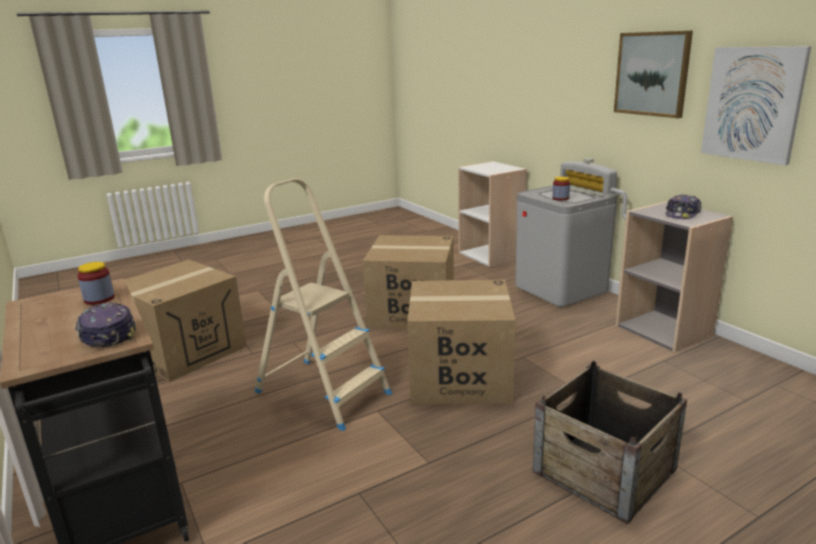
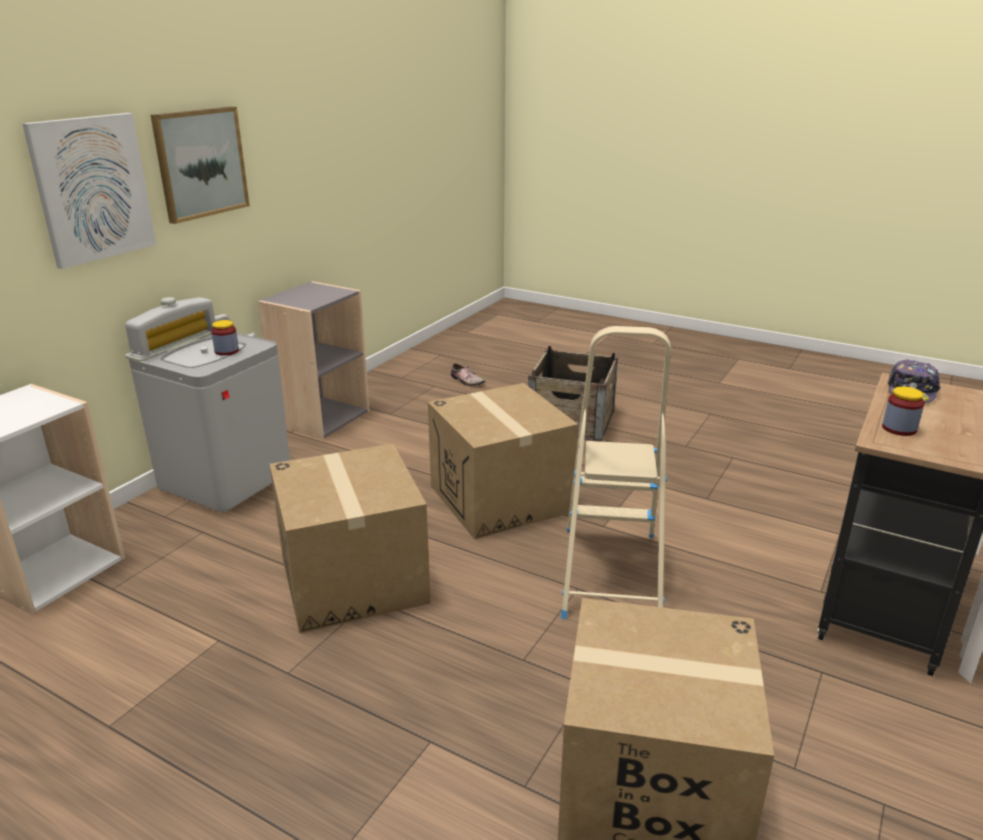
camera: 120 degrees left, 5 degrees up
(682, 214) = (314, 293): cap -> none
(753, 104) = (296, 173): picture -> picture (92, 189)
(762, 426) = (466, 381): none -> shoe

